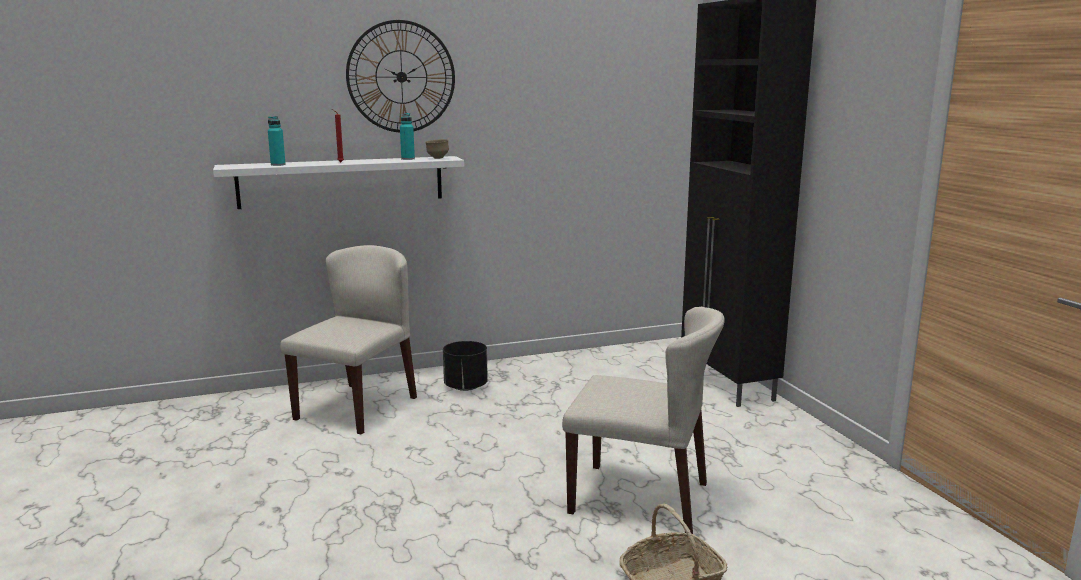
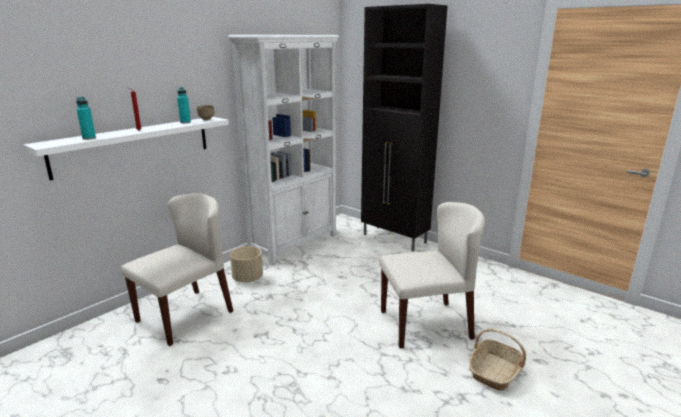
camera: 30 degrees left, 5 degrees up
(356, 407) = (185, 315): beige chair -> beige chair turned 45 degrees clockwise
(401, 77) = (171, 58): wall clock -> none
(465, 387) = (247, 278): black planter -> beige planter
(569, 361) = (294, 244): none -> white bookcase

